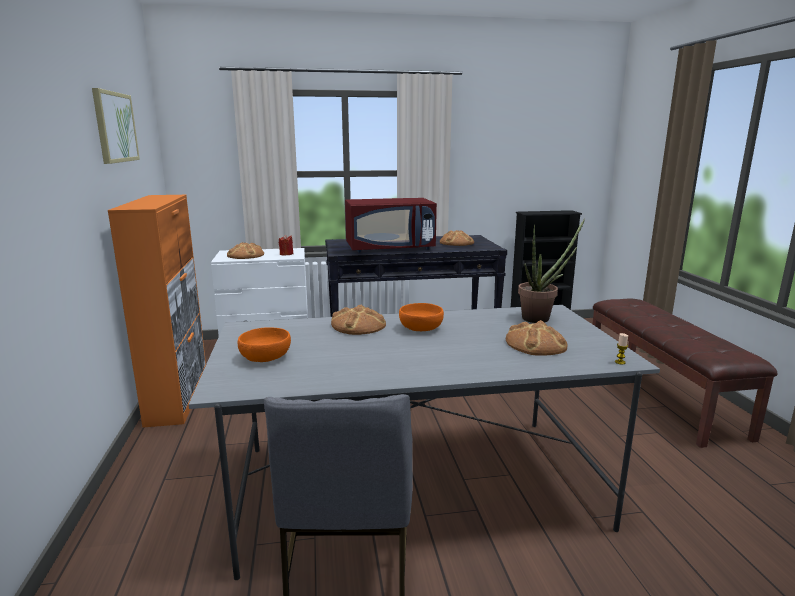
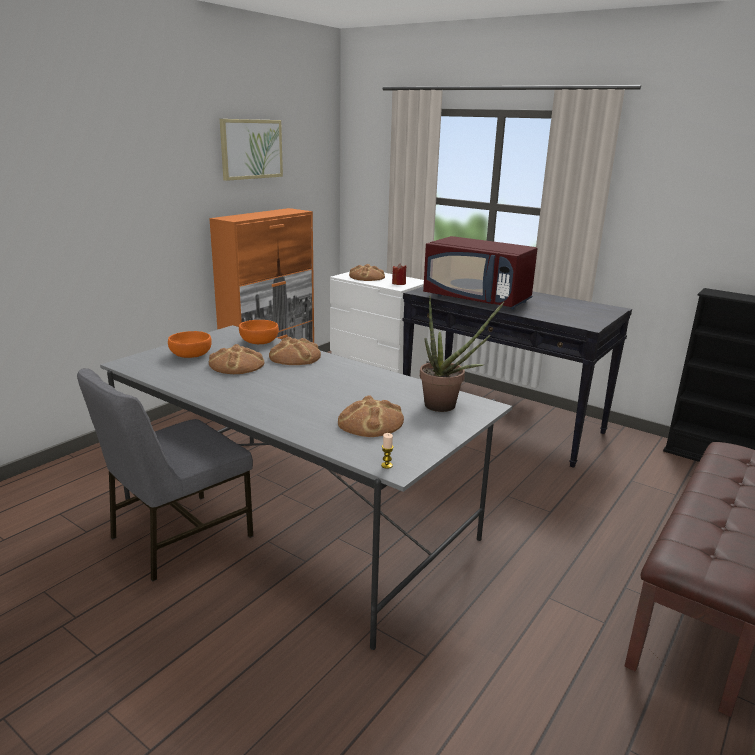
camera: 45 degrees right, 5 degrees up
(421, 328) = (327, 375): orange bowl -> orange bowl (259, 342)
(456, 243) = (567, 310): bread -> bread (236, 365)

